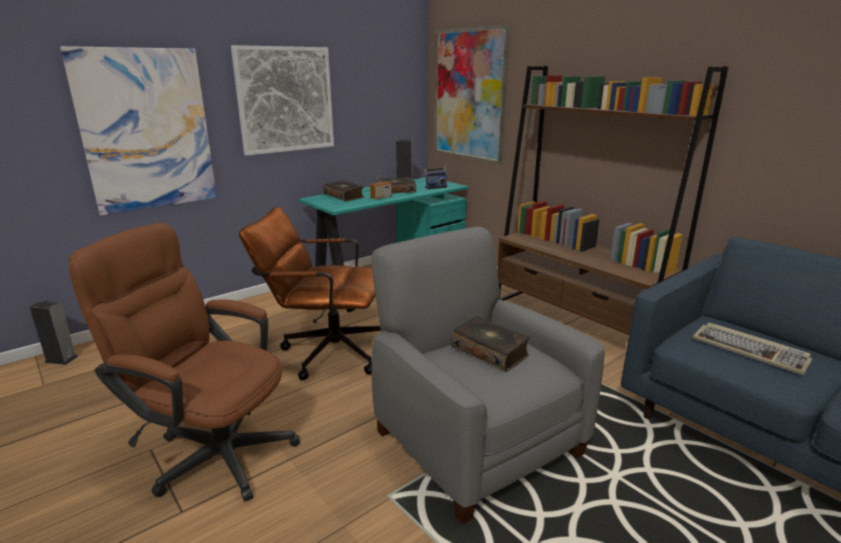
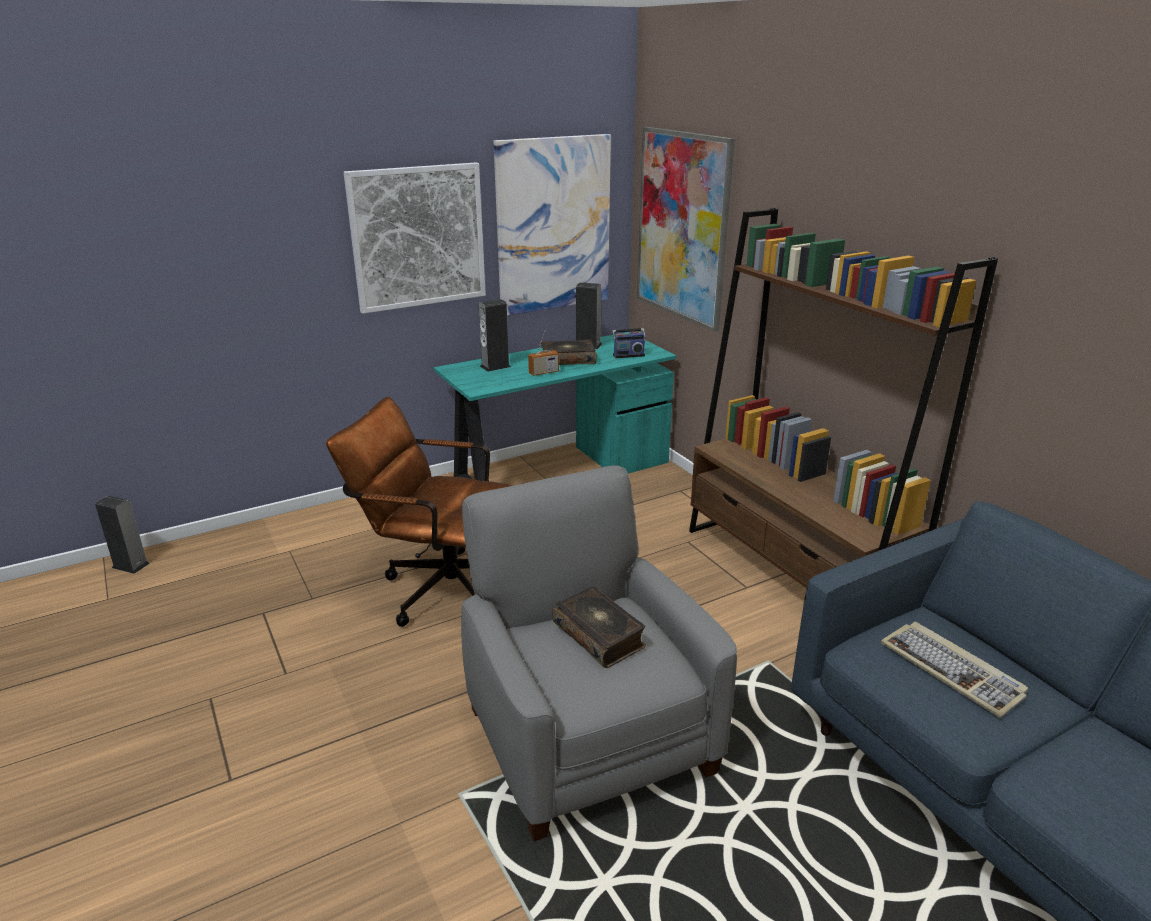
camera: 10 degrees right, 5 degrees up
(146, 130) = (234, 287): picture -> picture (553, 225)
(212, 451) = (277, 709): brown office chair -> none
(344, 196) = (495, 366): book -> speaker

